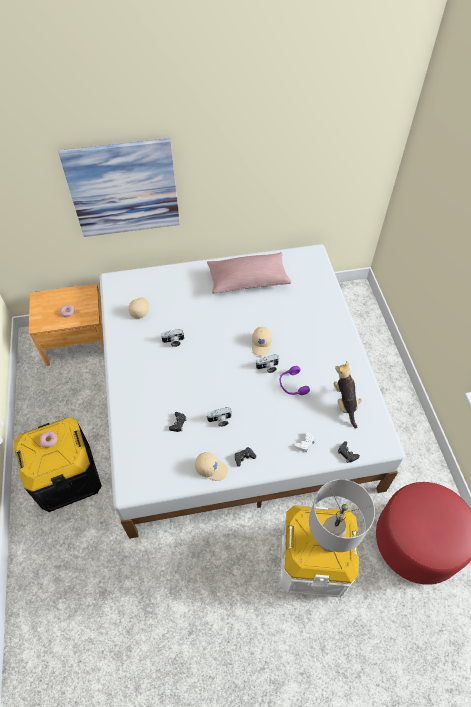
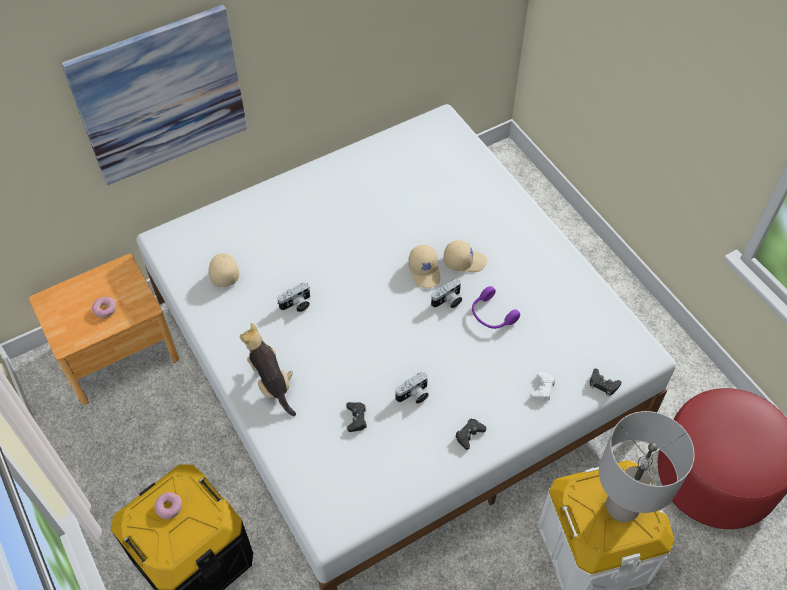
camera: 20 degrees left, 0 degrees up
(211, 468) = (431, 464): beige cap -> beige cap (464, 261)
(248, 280) = (365, 184): pink pillow -> none
(345, 402) = (571, 317): plush toy -> plush toy (271, 383)

